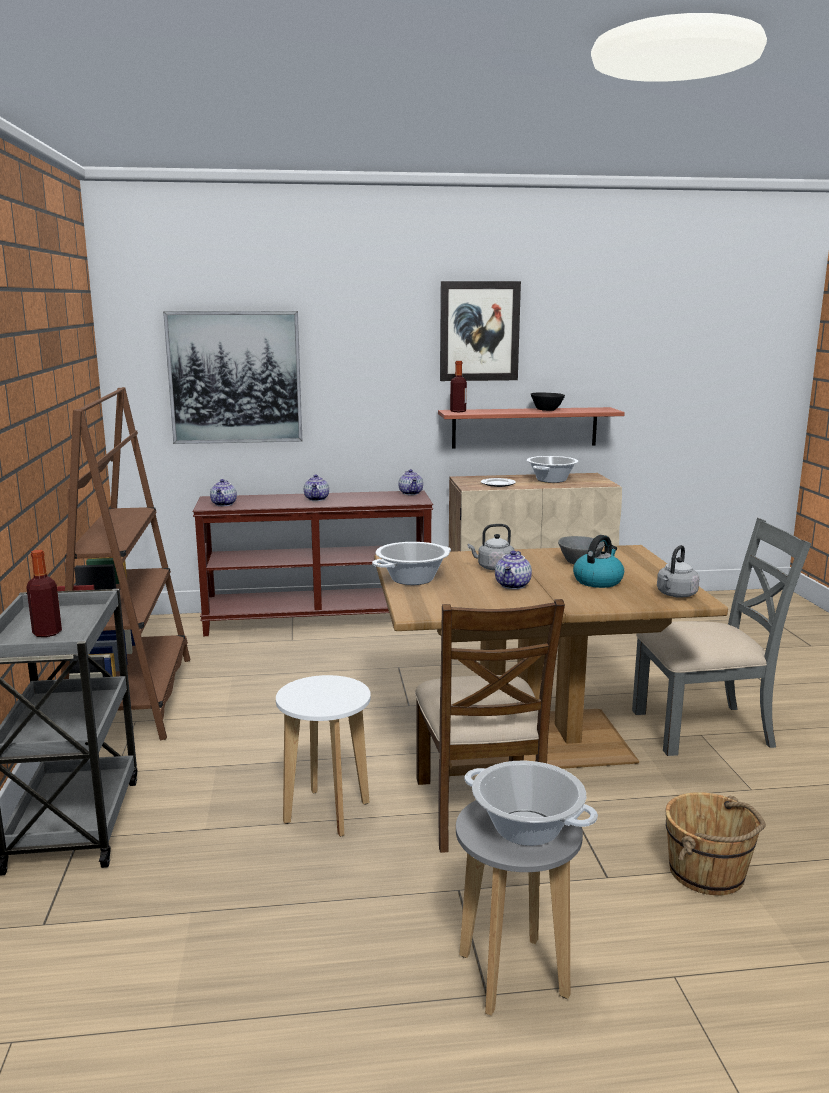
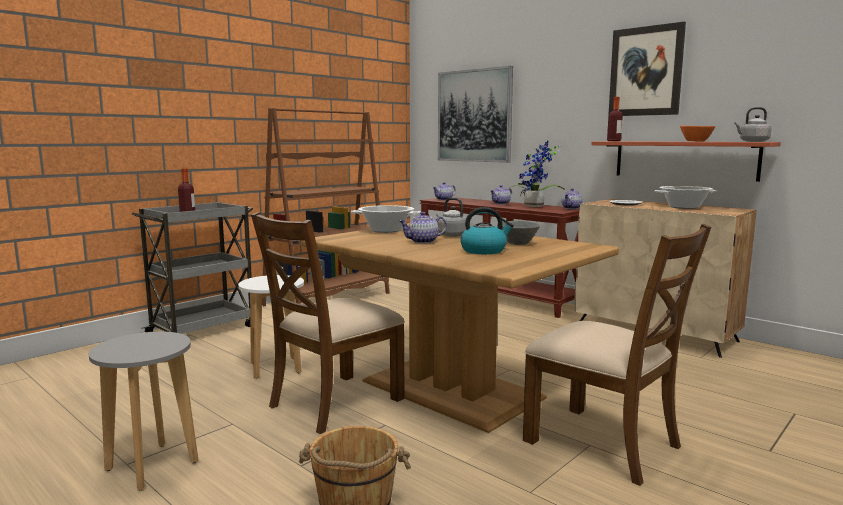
camera: 50 degrees right, 5 degrees down
(369, 497) = (535, 206): none -> potted plant
(527, 828) = (140, 347): cooking pot -> none
(547, 410) = (695, 141): black bowl -> orange bowl
(675, 595) = (502, 266): grey kettle -> grey kettle (752, 141)
(704, 729) = (604, 443): grey chair -> brown chair

